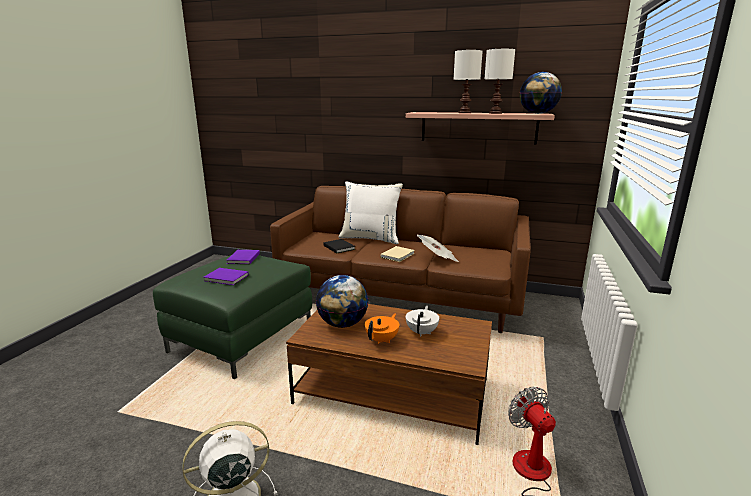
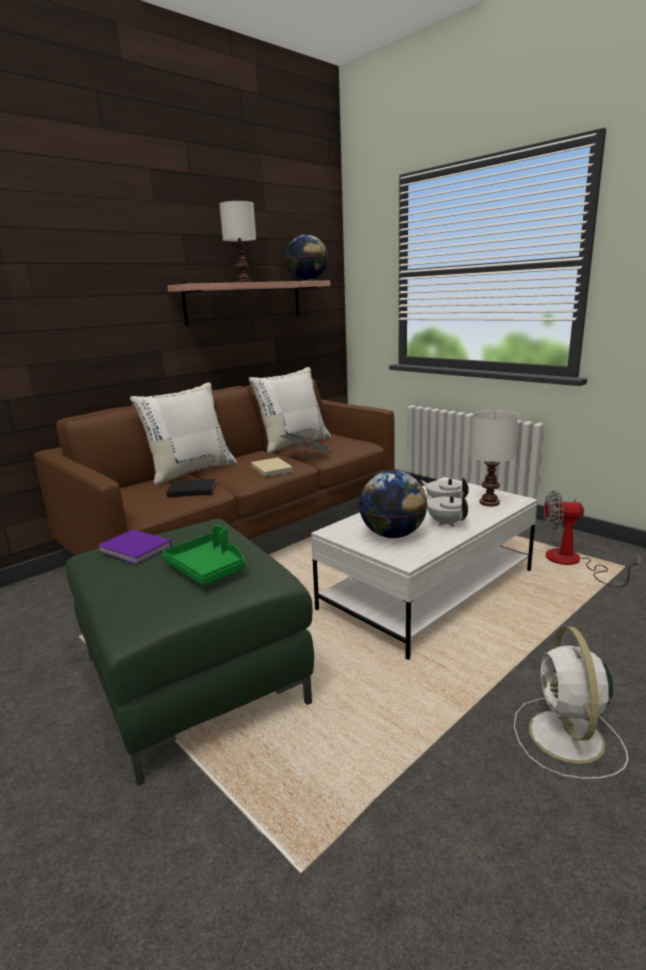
camera: 60 degrees left, 0 degrees up
(227, 278) = (208, 568): purple book -> green tray
(382, 340) = (446, 523): orange teapot -> white teapot
(393, 391) = (428, 589): brown coffee table -> white coffee table
(463, 247) = (293, 443): none -> white pillow
(495, 113) = (274, 281): white table lamp -> white table lamp (490, 503)

